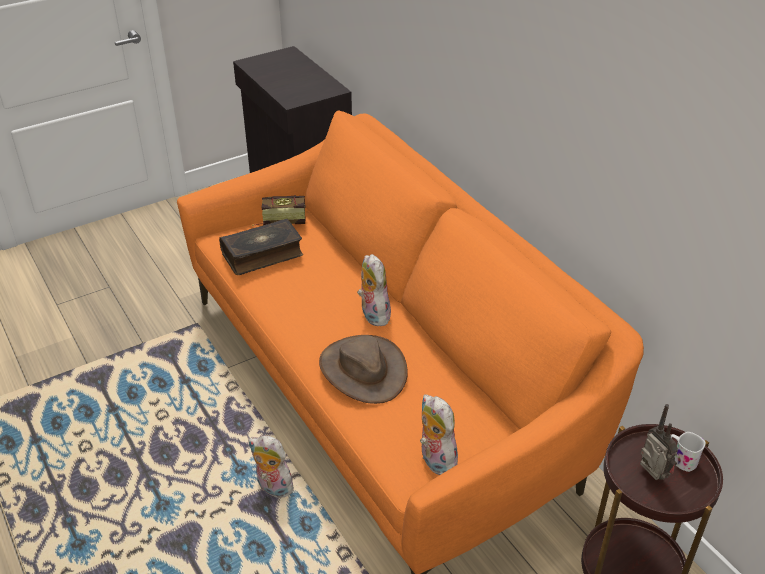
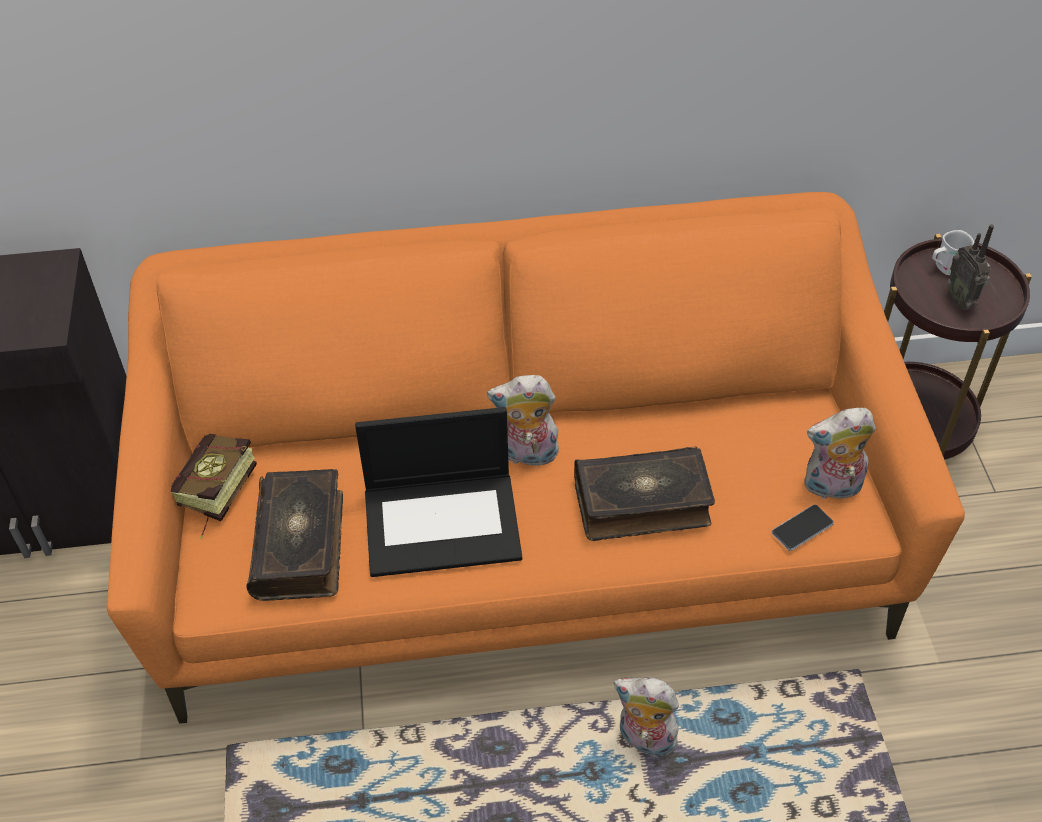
camera: 65 degrees left, 10 degrees up
(272, 488) = (644, 740): plush toy -> plush toy turned 60 degrees clockwise
(303, 297) = (443, 522): none -> laptop
(363, 370) = (642, 503): brown hat -> book
(388, 450) = (802, 528): none -> phone
(651, 476) = (961, 300): radio -> radio turned 105 degrees counterclockwise

